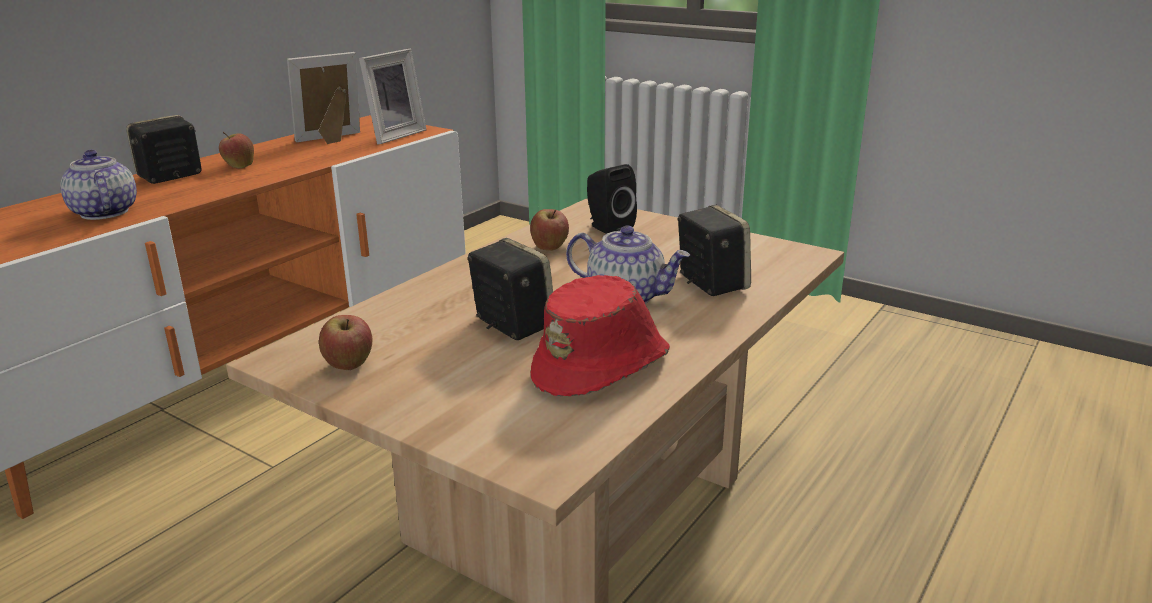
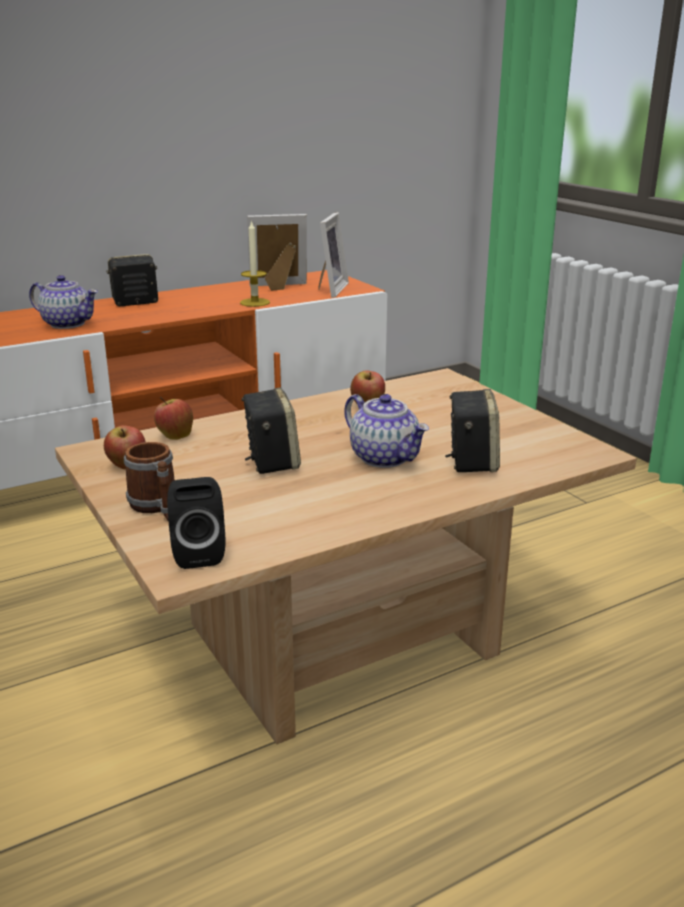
camera: 25 degrees right, 0 degrees up
(104, 213) = (67, 324): teapot -> teapot turned 120 degrees clockwise
(239, 166) = (189, 301): apple -> apple (175, 436)
(323, 158) = (255, 302): none -> candle
(393, 135) = (329, 290): picture frame -> picture frame turned 45 degrees counterclockwise
(437, 404) = (156, 507): none -> mug
(603, 367) = (303, 509): red hat -> none
(608, 228) = (436, 397): black speaker -> black speaker (198, 553)

